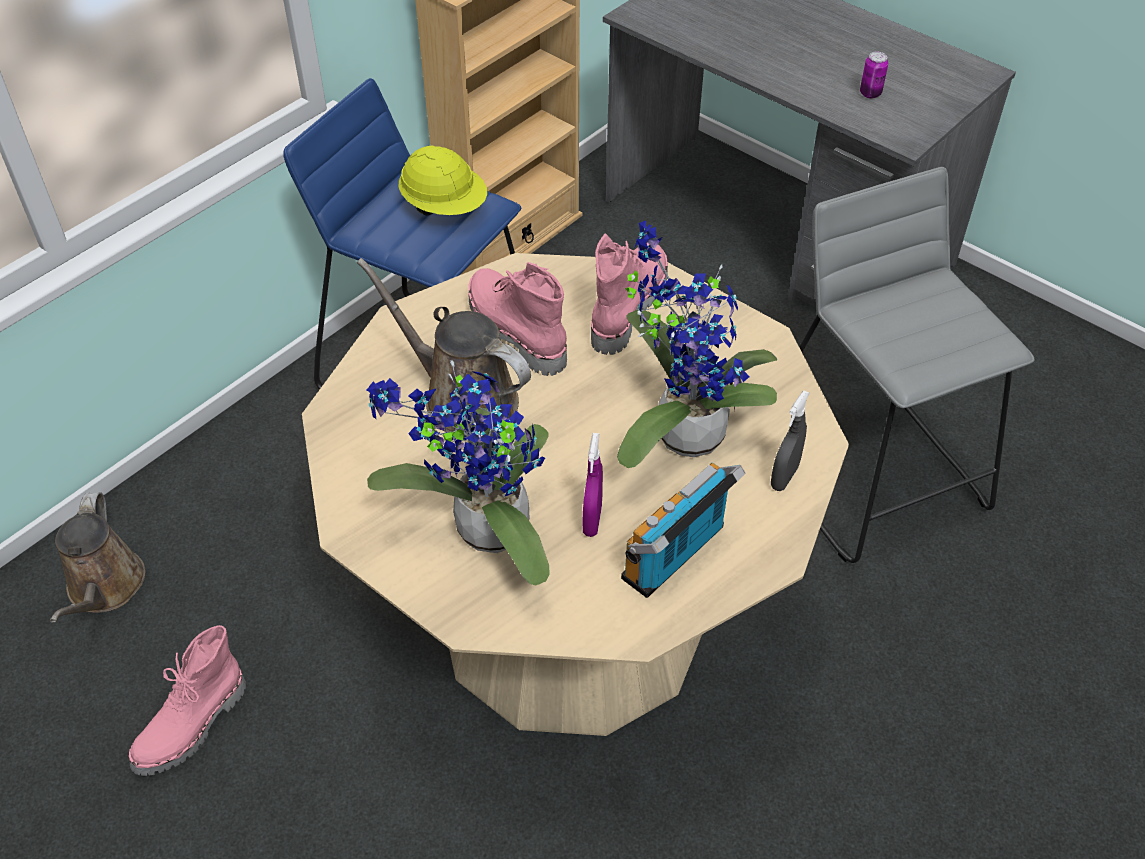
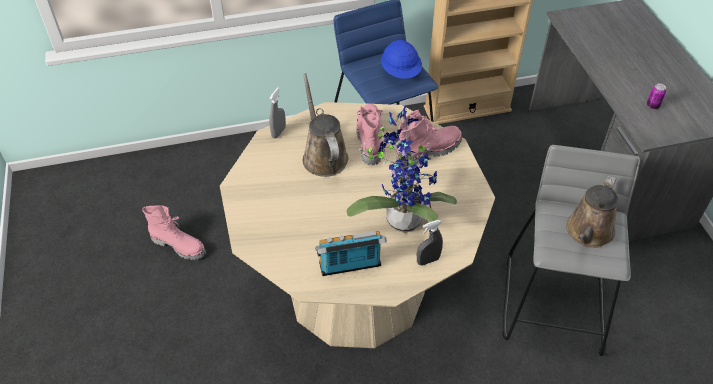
camera: 35 degrees right, 0 degrees up
(104, 588) = (189, 174): brown watering can -> brown watering can (588, 233)
(193, 727) = (179, 245): pink boot -> pink boot turned 135 degrees counterclockwise
(345, 397) = (278, 132): none -> grey spray bottle
(445, 207) = (401, 72): yellow hard hat -> blue hard hat
(483, 532) = (283, 214): potted plant -> none
(592, 520) = (329, 233): purple spray bottle -> none

